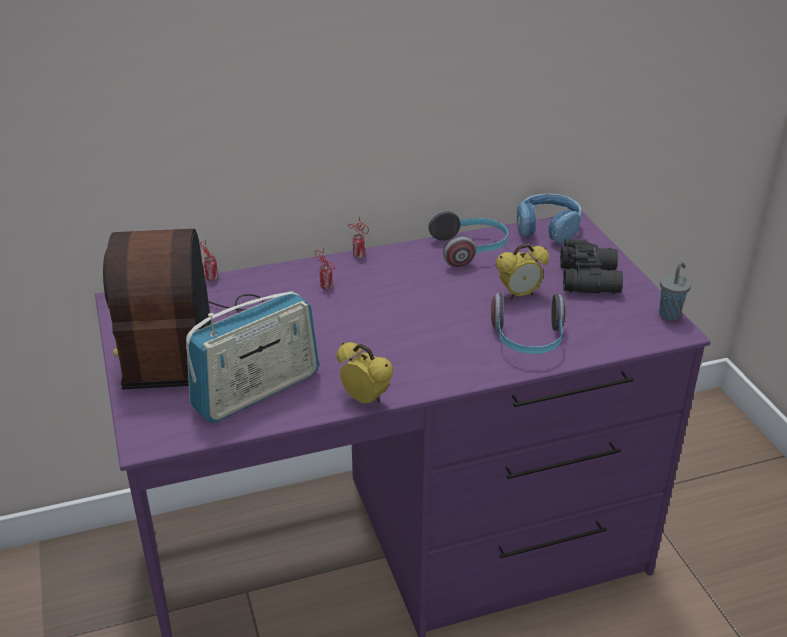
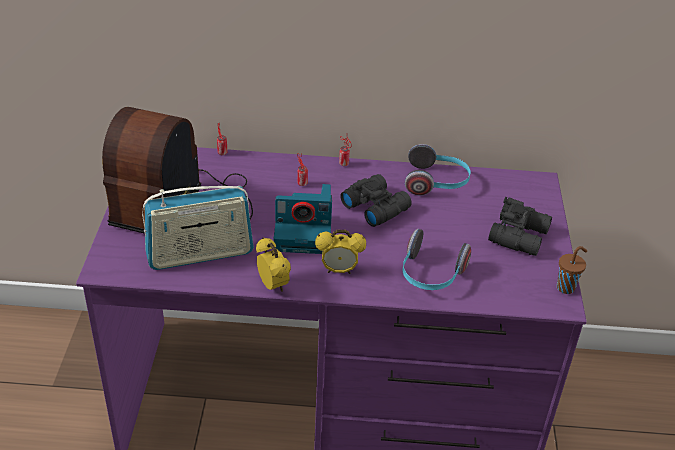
camera: 20 degrees right, 5 degrees up
(363, 335) = (305, 232): none -> camera
(422, 289) = (375, 206): none -> black binoculars
(519, 295) = (450, 233): alarm clock -> alarm clock (339, 270)
(547, 228) = (515, 180): blue headphones -> none
(669, 314) = (566, 287): grey cup -> brown cup

